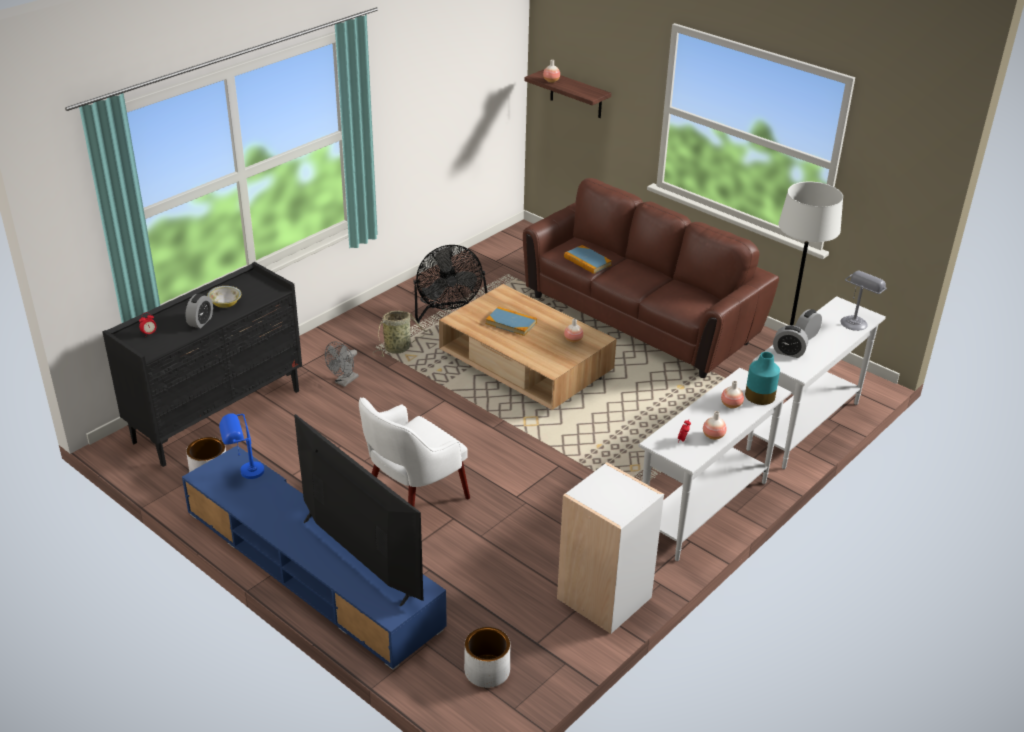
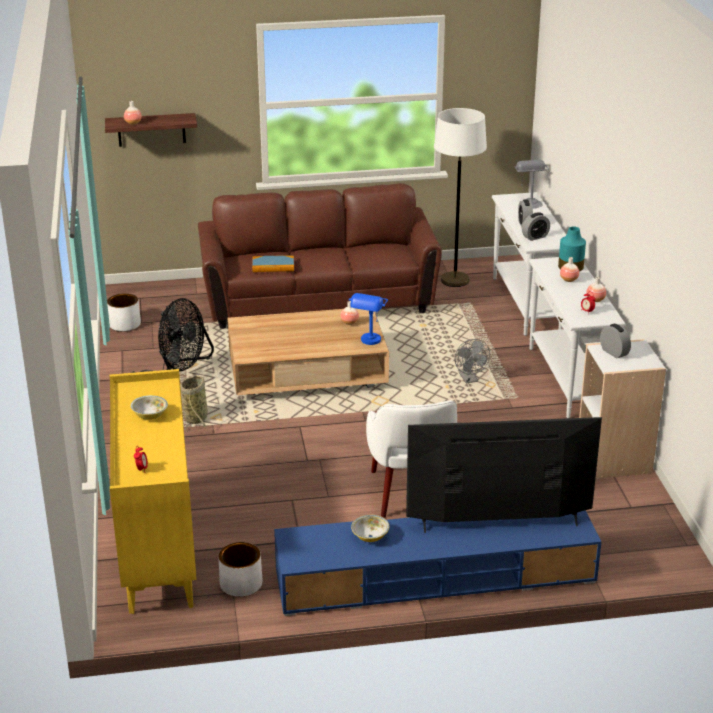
camera: 50 degrees left, 5 degrees down
(201, 322) = (162, 437): alarm clock -> alarm clock (614, 352)
(218, 415) = (158, 547): black cabinet -> yellow cabinet
(244, 473) = (321, 539): blue table lamp -> blue table lamp (369, 343)
(270, 496) = (370, 536): none -> bowl
(344, 382) = (204, 463): grey fan -> grey fan (470, 379)
(487, 671) = (638, 540): white planter -> white planter (124, 325)
(511, 323) = (288, 336): book -> none

